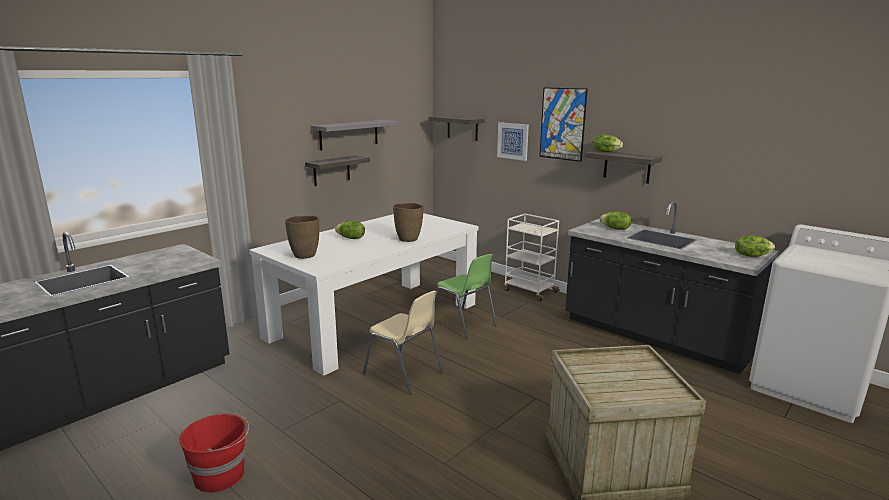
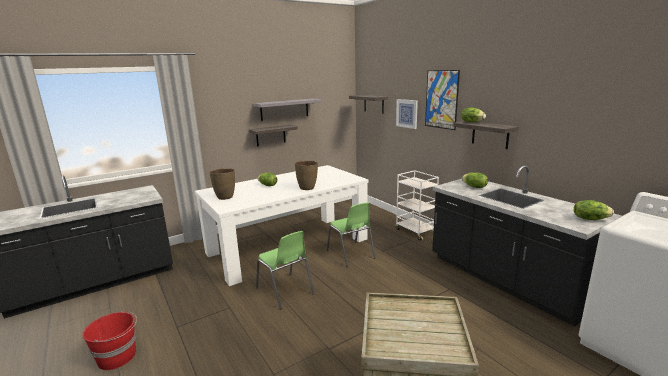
camera: 15 degrees right, 0 degrees up
(404, 374) = (285, 291): beige chair -> green chair

